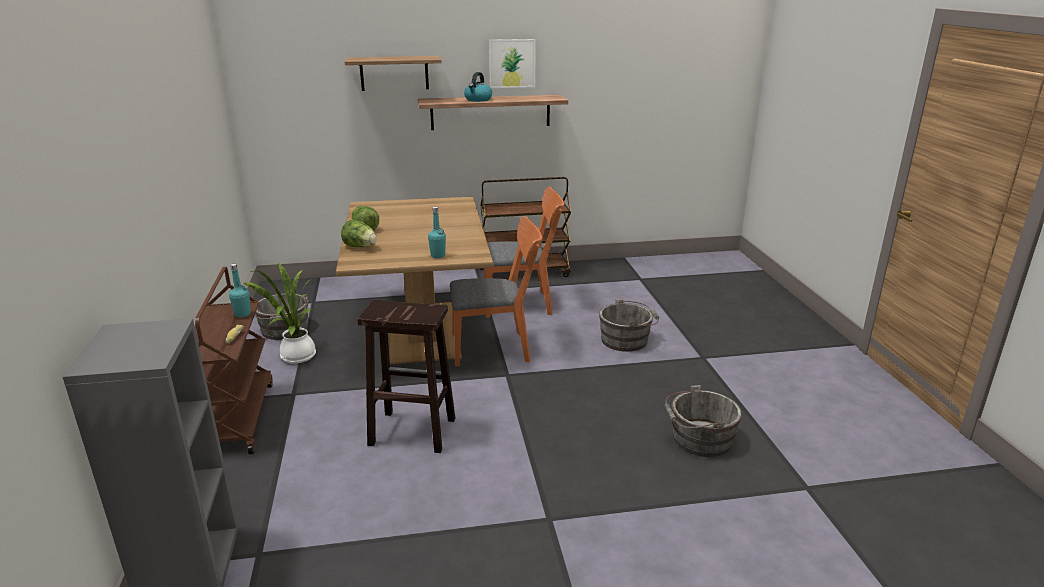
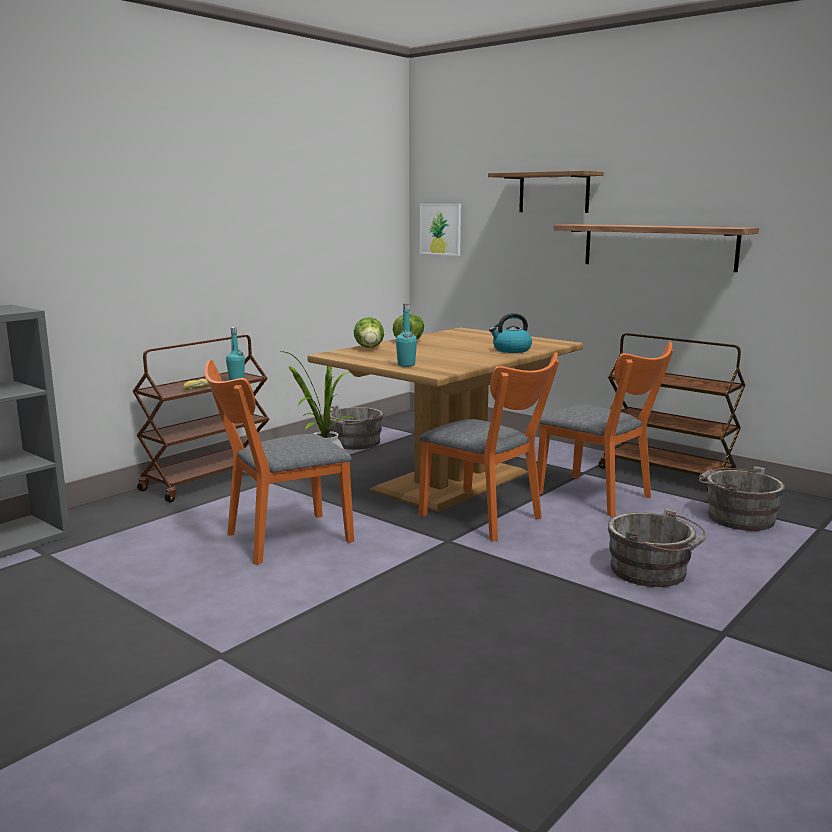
camera: 50 degrees right, 10 degrees down
(411, 432) = (280, 540): brown stool -> orange chair
(478, 99) = (631, 225): kettle -> kettle (511, 350)
(512, 63) = (692, 182): picture -> picture (440, 229)
(698, 439) = (513, 696): grey bucket -> grey bucket (736, 517)

